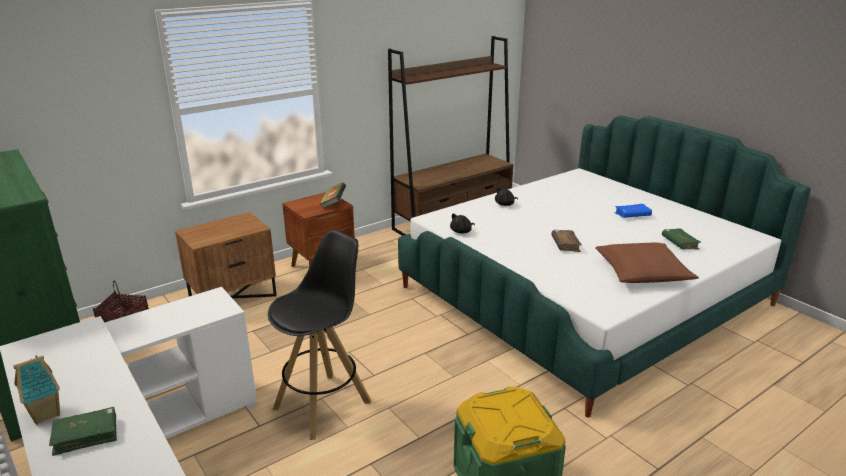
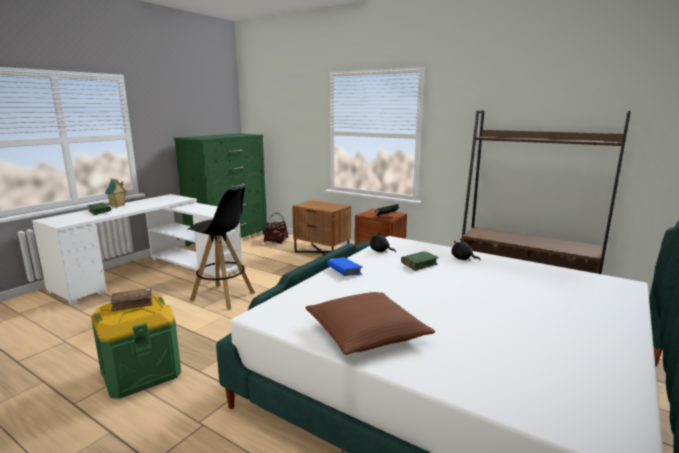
camera: 70 degrees right, 10 degrees down
(565, 245) = (397, 290): brown book -> brown book (132, 303)
(632, 215) = (535, 321): blue book -> blue book (344, 271)
(679, 243) = (483, 358): green book -> green book (419, 264)

